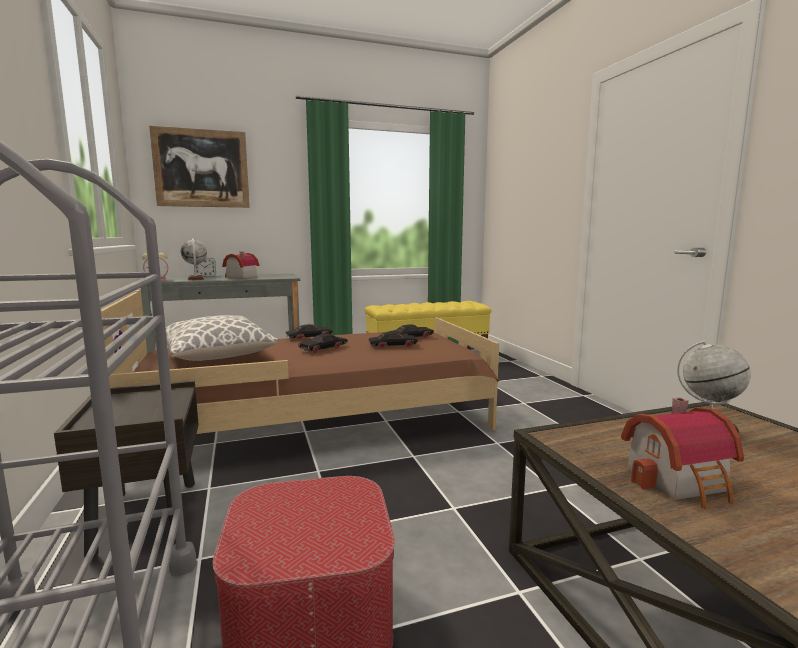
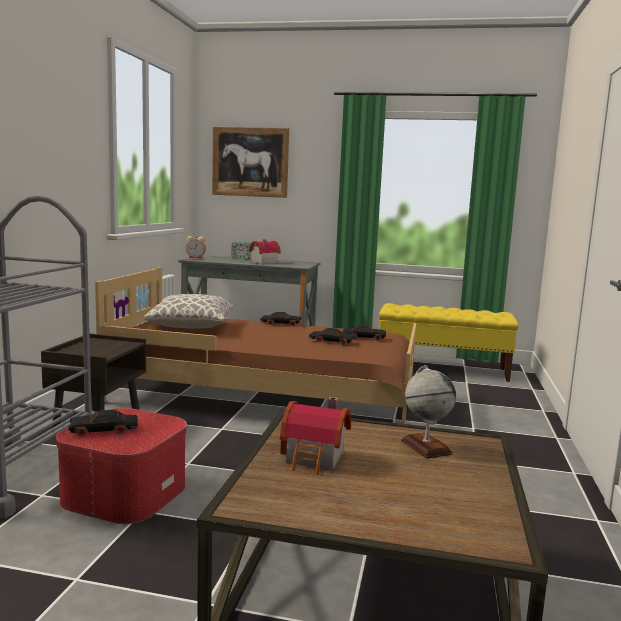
camera: 30 degrees right, 0 degrees up
(196, 279) = (226, 260): globe -> none
(323, 349) = (273, 334): black toy car -> black toy car (104, 430)

